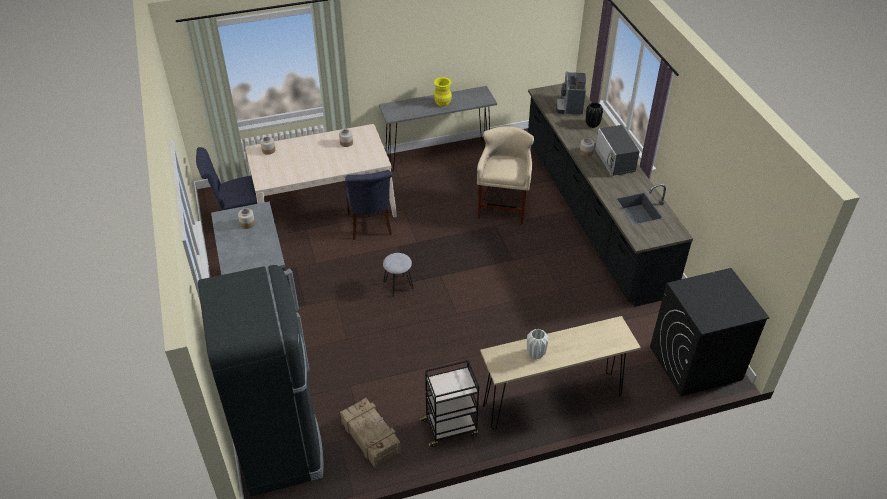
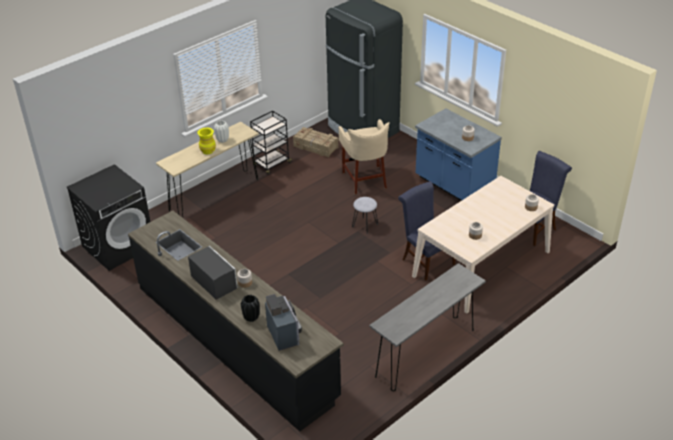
camera: 155 degrees right, 5 degrees down
(442, 102) = (425, 304): yellow vase -> yellow vase (208, 151)
(503, 207) = (323, 318): beige stool -> beige stool (365, 179)

